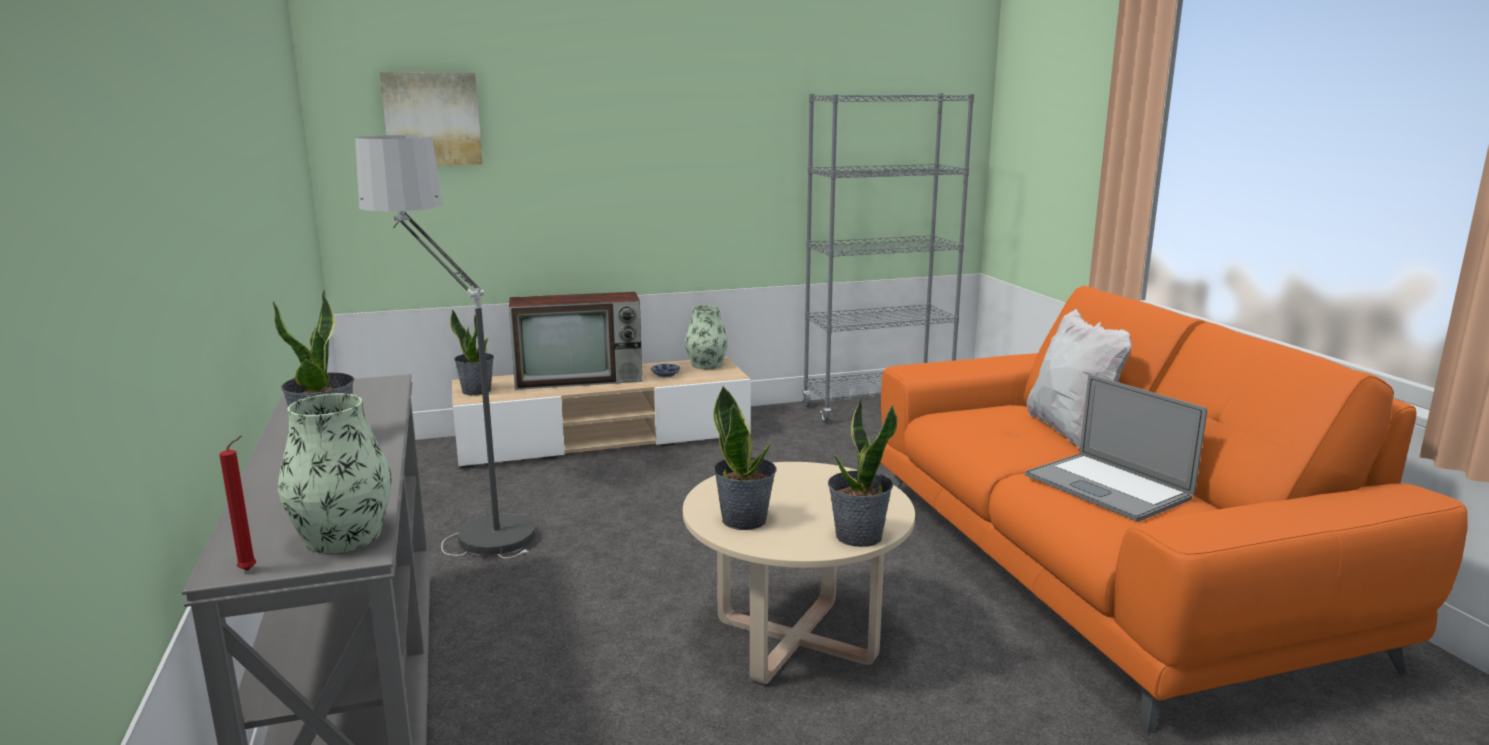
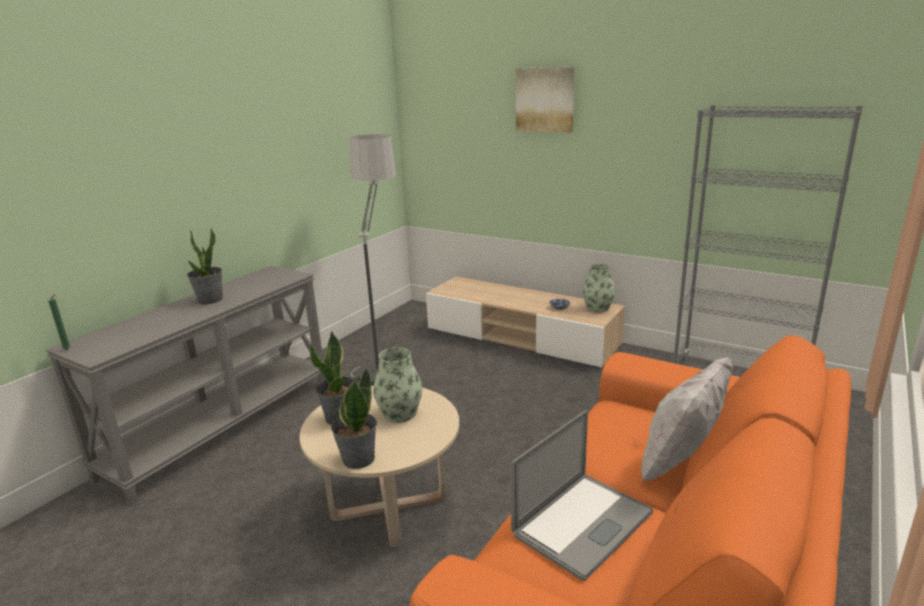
camera: 50 degrees right, 5 degrees up
(251, 569) = (68, 350): red candle -> green candle
(343, 537) = (108, 348): vase -> vase (399, 413)
(432, 119) = (454, 118): picture -> picture (545, 99)
(476, 391) = (451, 287): potted plant -> none
(581, 378) = (511, 295): television -> none
(1107, 487) = (582, 523): laptop -> laptop turned 150 degrees counterclockwise

